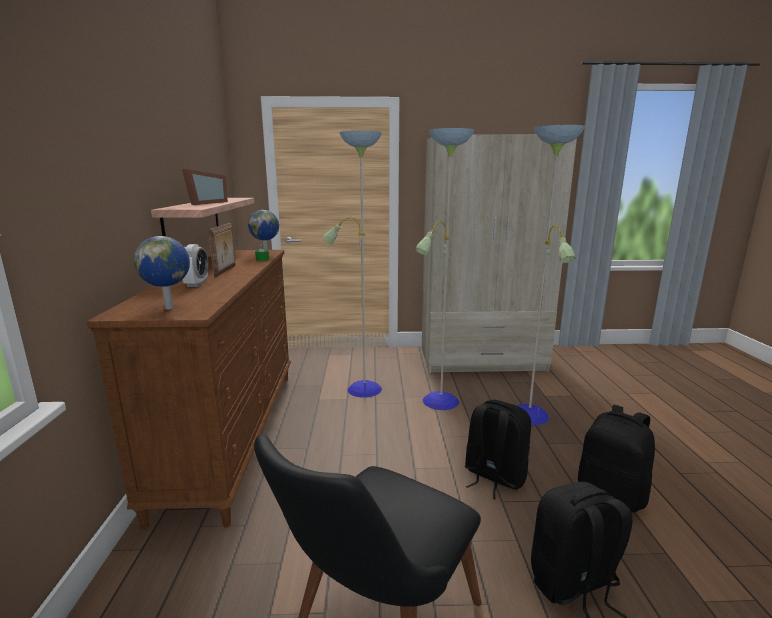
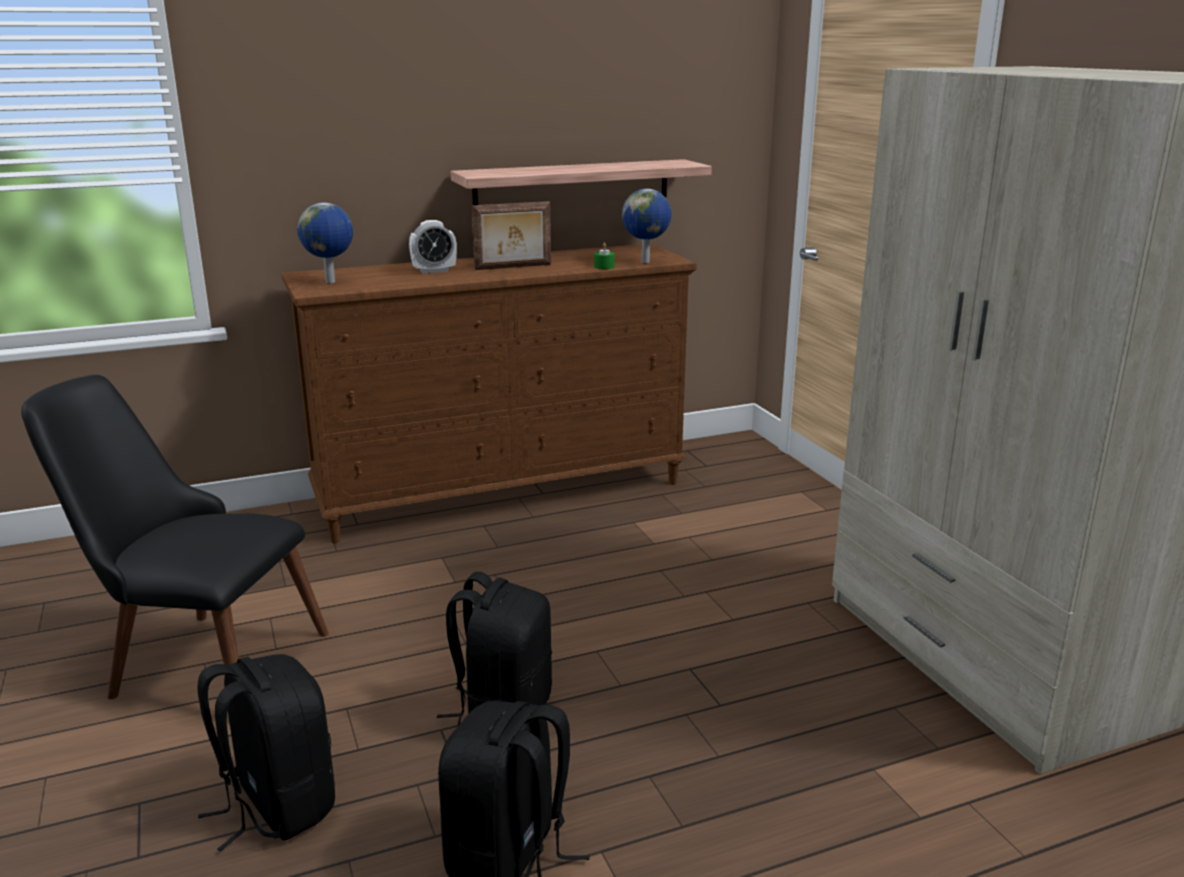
camera: 70 degrees right, 5 degrees up
(204, 203) = (560, 168): picture frame -> none
(439, 402) = (717, 630): floor lamp -> none

